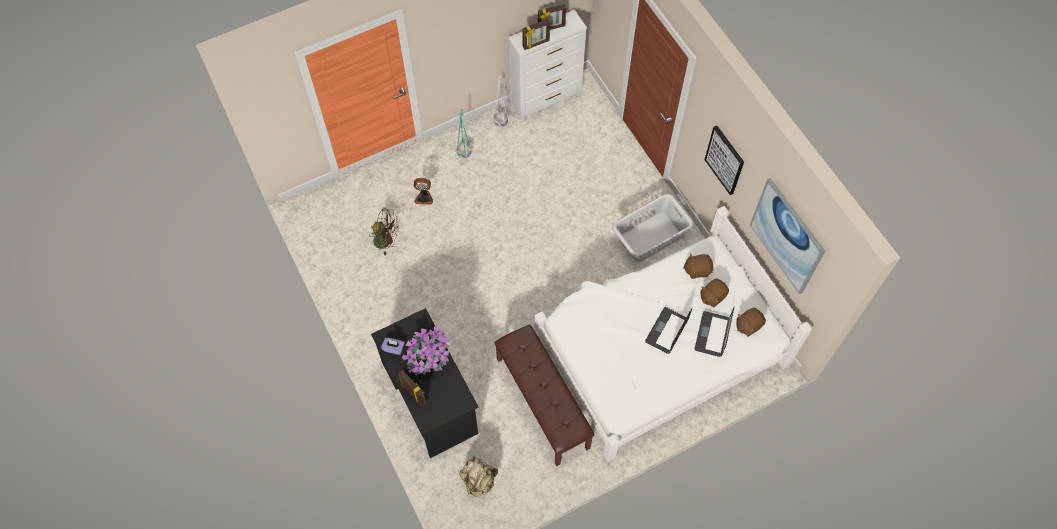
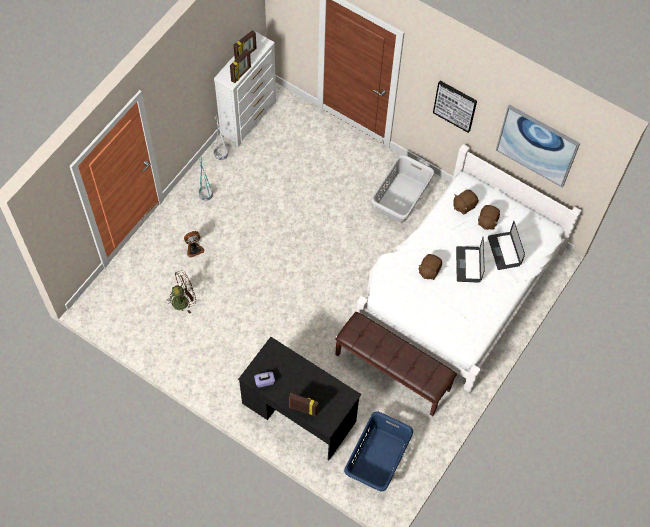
camera: 30 degrees left, 0 degrees up
(428, 357) = (297, 375): potted plant -> none
(478, 480) = (378, 458): beige backpack -> blue laundry basket
(748, 325) = (526, 231): brown plush toy -> brown plush toy (429, 270)

